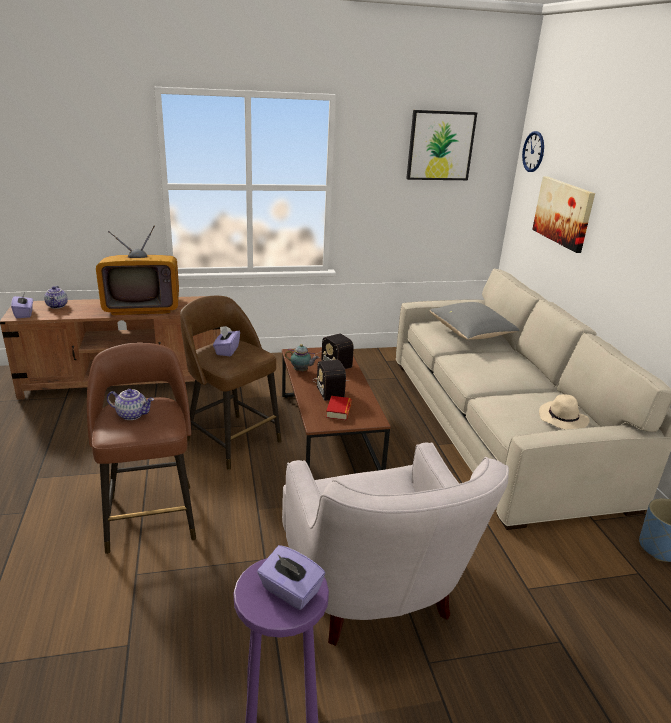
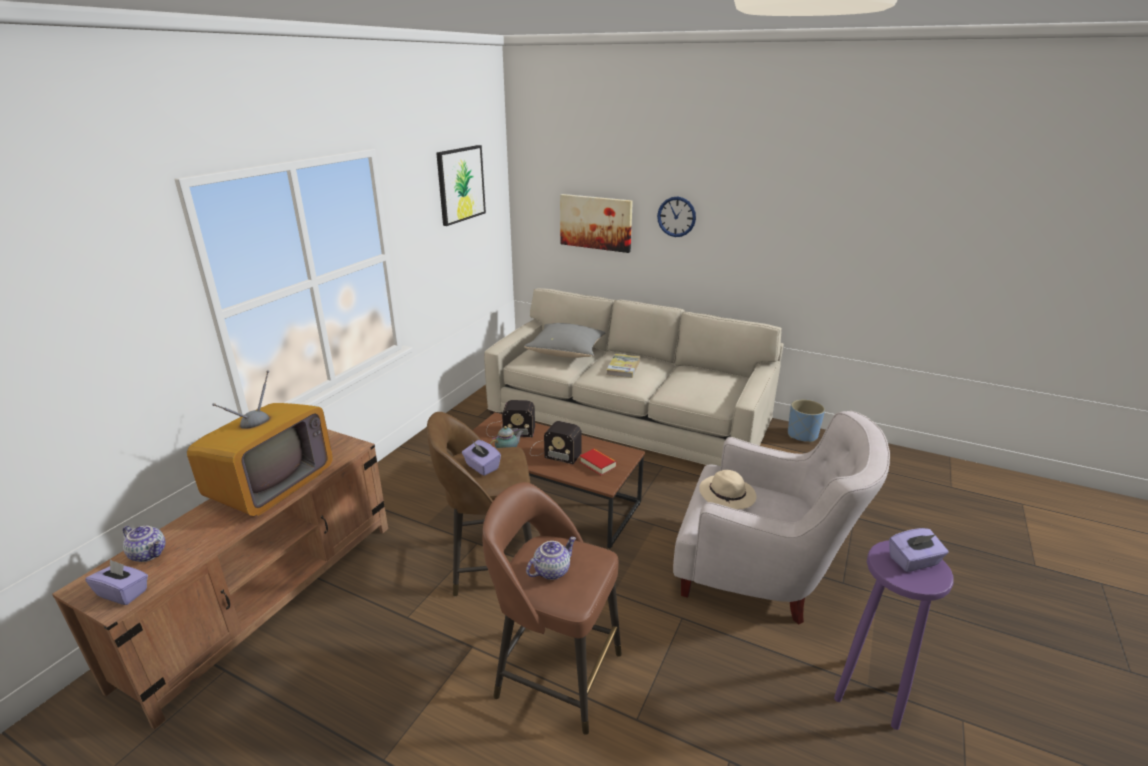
camera: 50 degrees left, 0 degrees up
(493, 365) = (623, 368): none -> book
(533, 151) = (533, 174): wall clock -> wall clock (676, 216)
(563, 419) = (719, 381): beige hat -> beige hat (728, 496)

